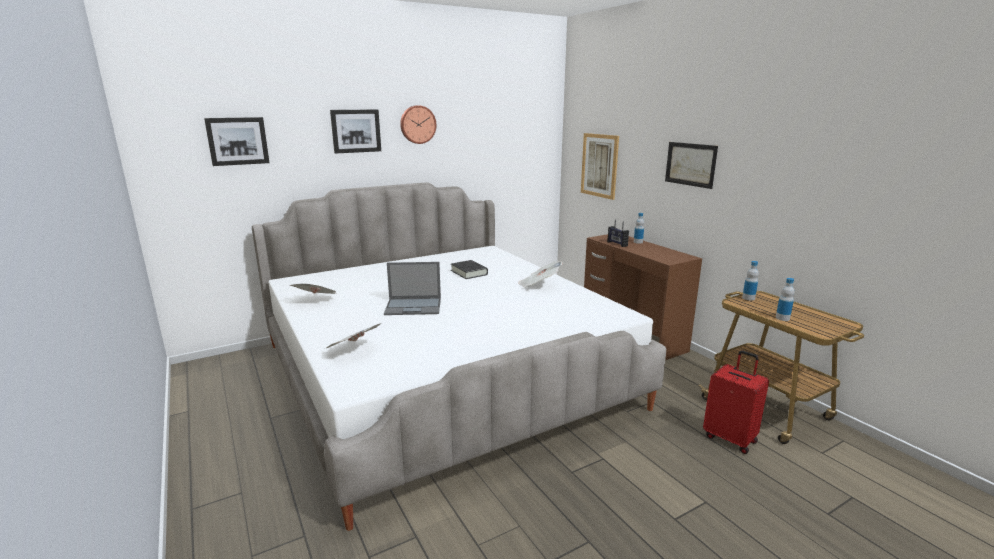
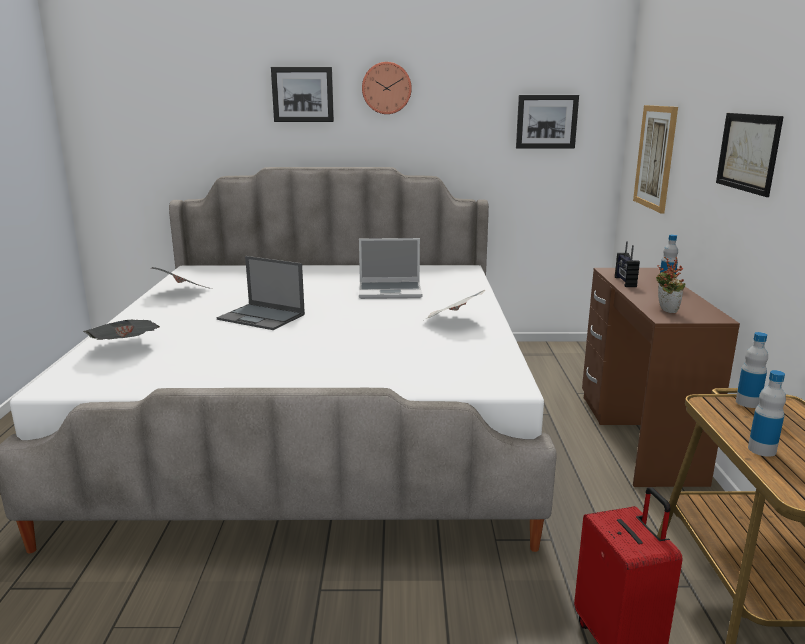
camera: 30 degrees right, 0 degrees up
(237, 141) = (166, 102): picture -> picture (546, 121)
(469, 272) = (391, 291): black book -> laptop
(662, 257) = (665, 311): none -> potted plant

